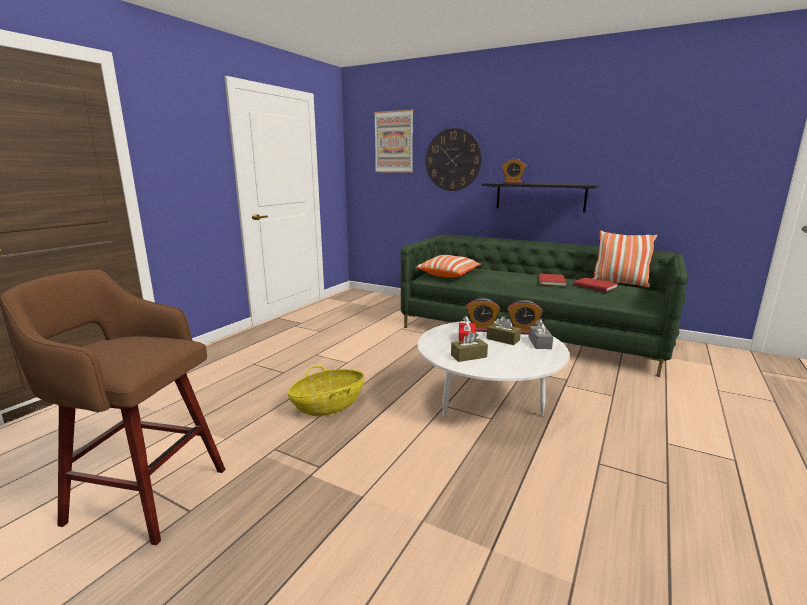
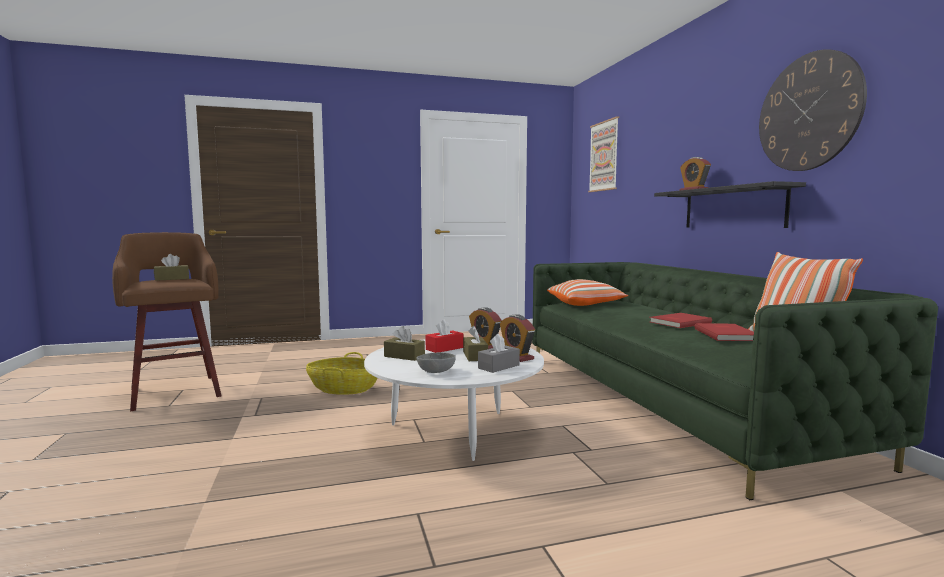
camera: 45 degrees right, 10 degrees down
(122, 346) = (172, 279): none -> brown tissue box
(453, 160) = (649, 169): wall clock -> wall clock (808, 112)
(526, 361) = (435, 371): none -> grey bowl

